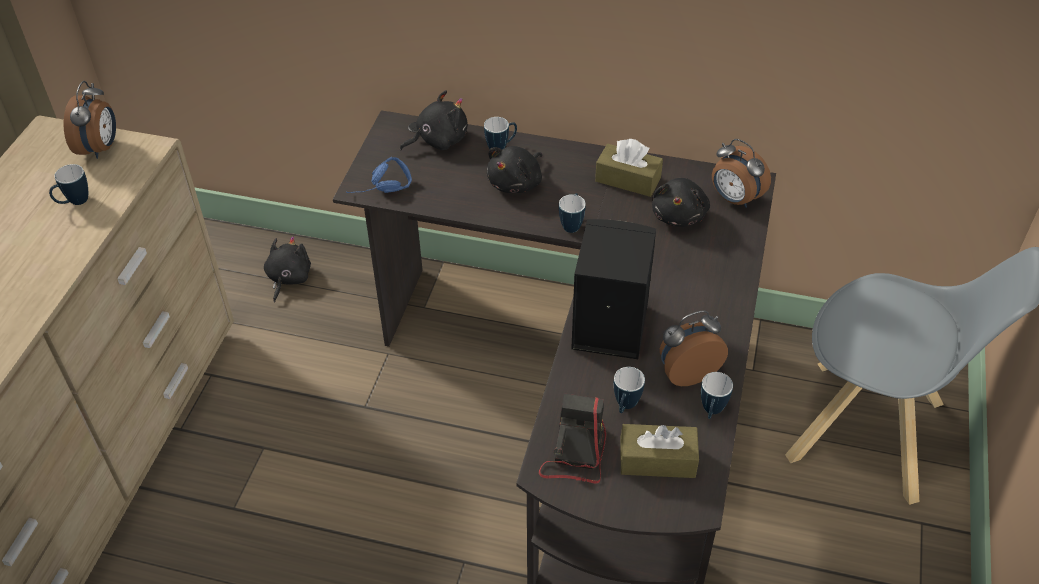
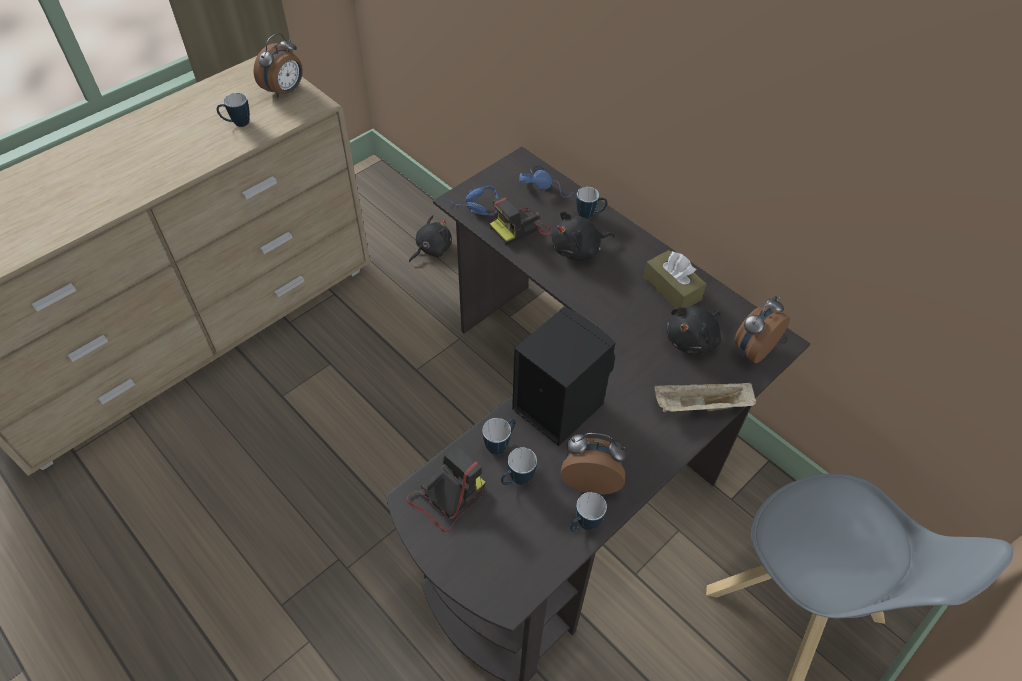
camera: 30 degrees right, 5 degrees up
(438, 140) = (546, 188): black plush toy -> blue headphones
(444, 187) = (520, 228): none -> camera
(572, 224) = (596, 305): mug -> mug (500, 444)
(657, 460) = (506, 541): brown tissue box -> none
(729, 267) = (700, 406): none -> beige tray
(734, 199) = (752, 349): alarm clock -> alarm clock turned 60 degrees clockwise

